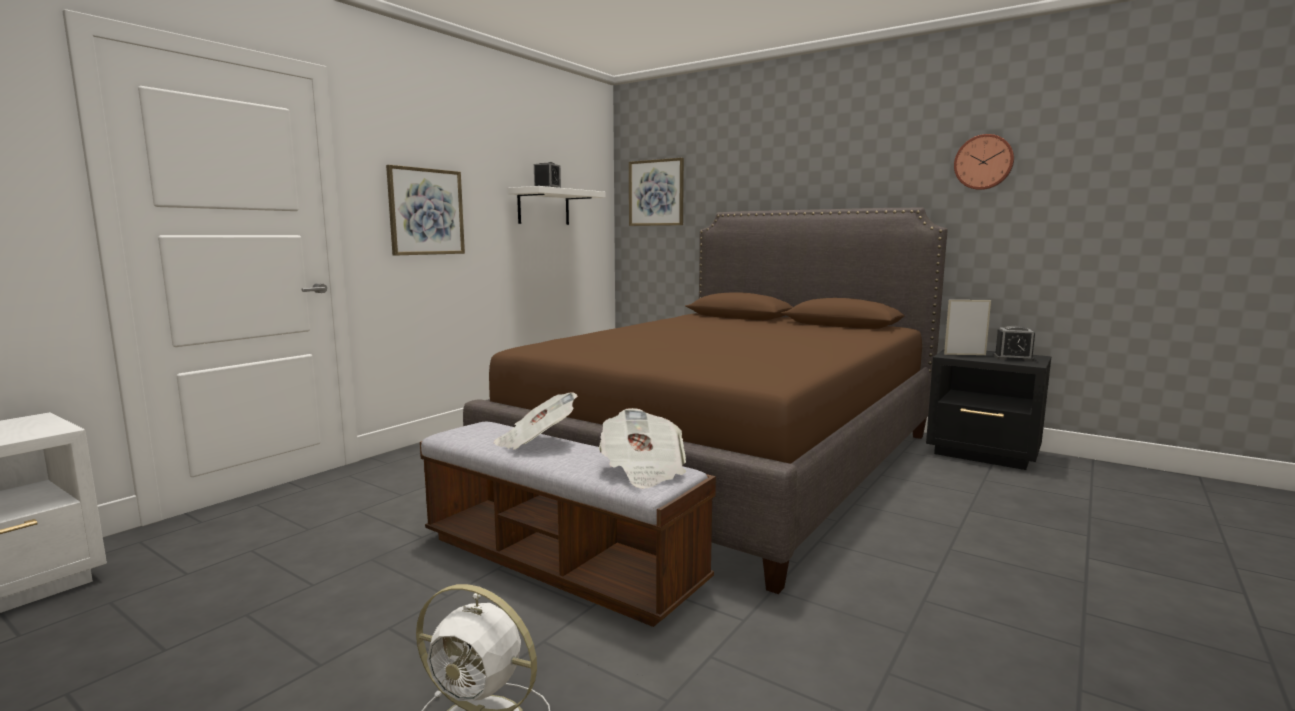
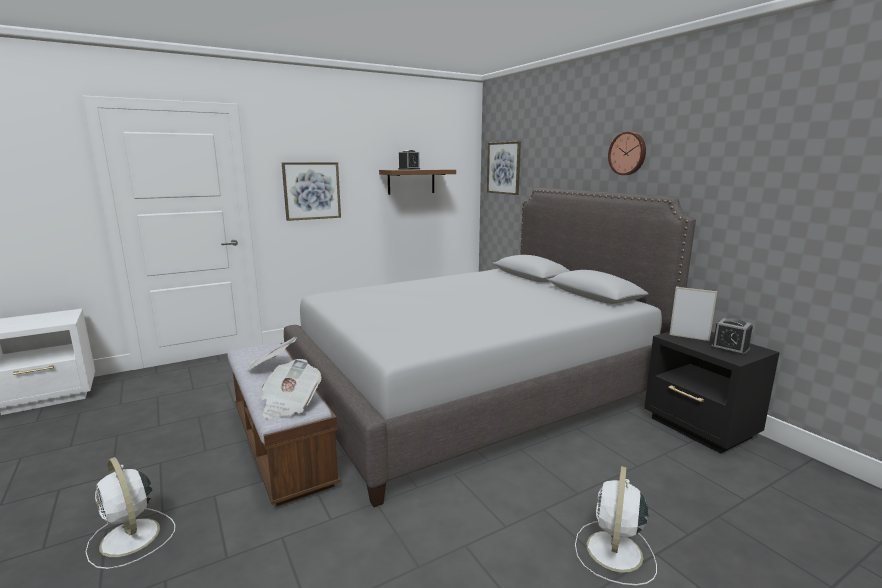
camera: 25 degrees right, 5 degrees up
(543, 207) = (411, 181): white shelf -> brown shelf
(728, 461) = (474, 391): brown bed -> grey bed
(983, 162) = (737, 157): wall clock -> wall clock (628, 153)
(1056, 566) = (614, 553): none -> white fan

